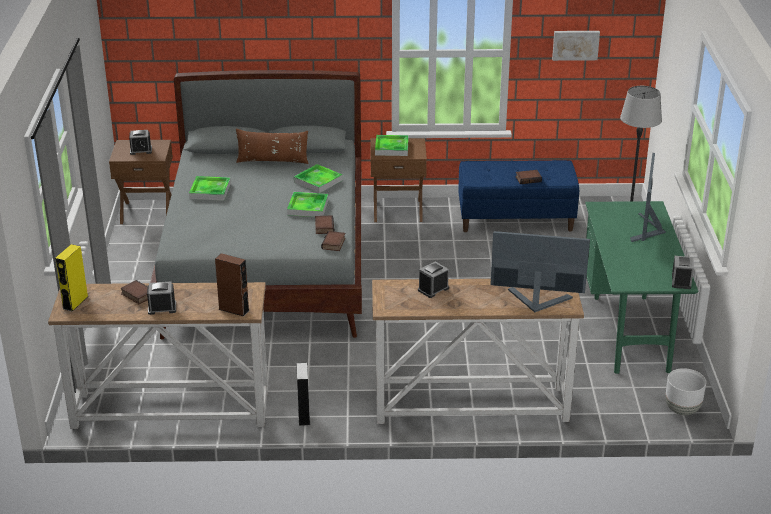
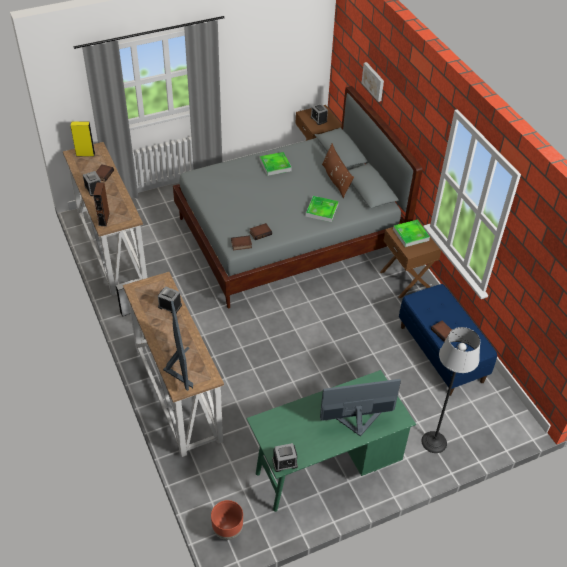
camera: 65 degrees right, 15 degrees up
(308, 207) = (282, 217): tray -> none
(575, 44) = (538, 272): picture -> picture (374, 81)
(682, 410) = (227, 530): white planter -> brown planter

